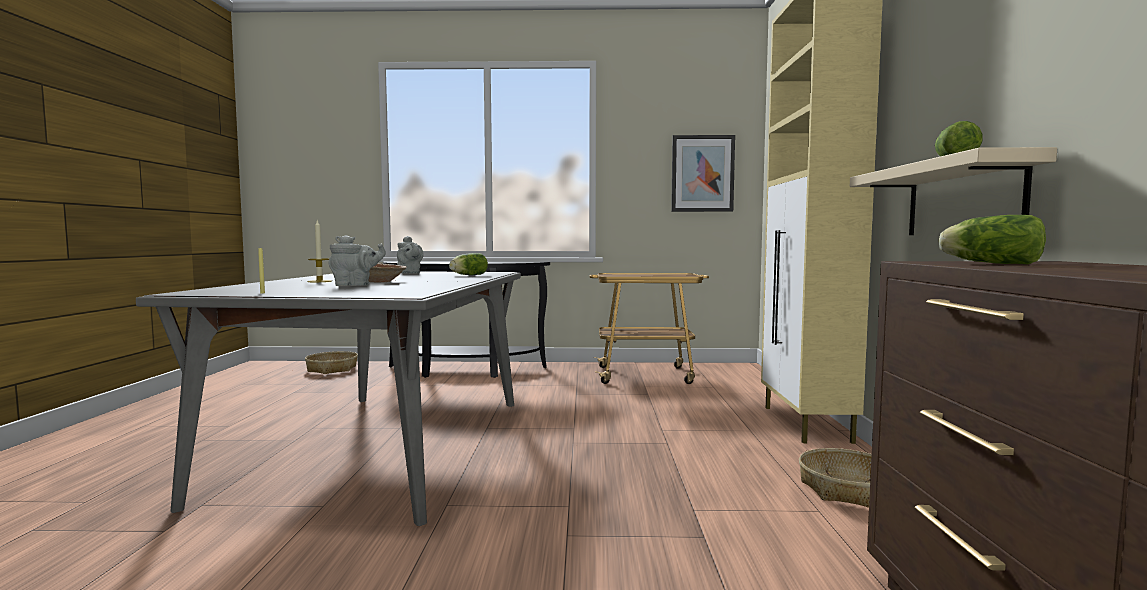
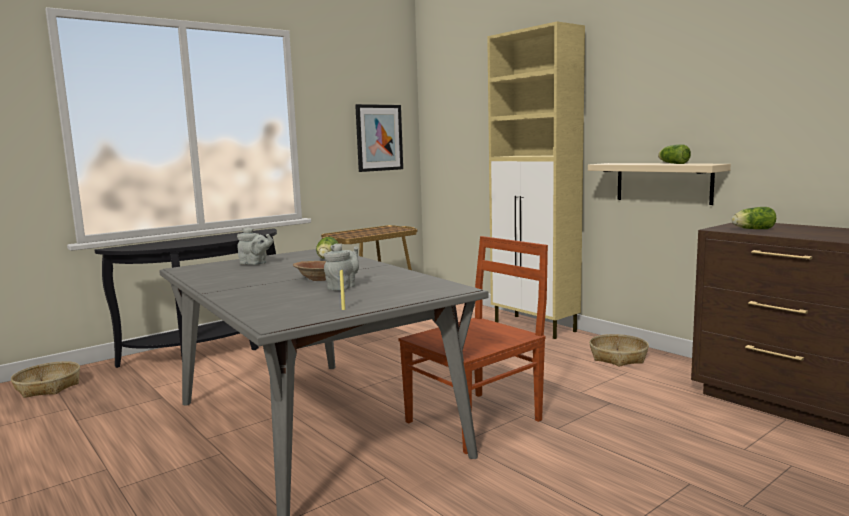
camera: 40 degrees left, 5 degrees up
(319, 281) = (267, 288): candle -> none
(511, 491) = (476, 420): none -> brown chair

